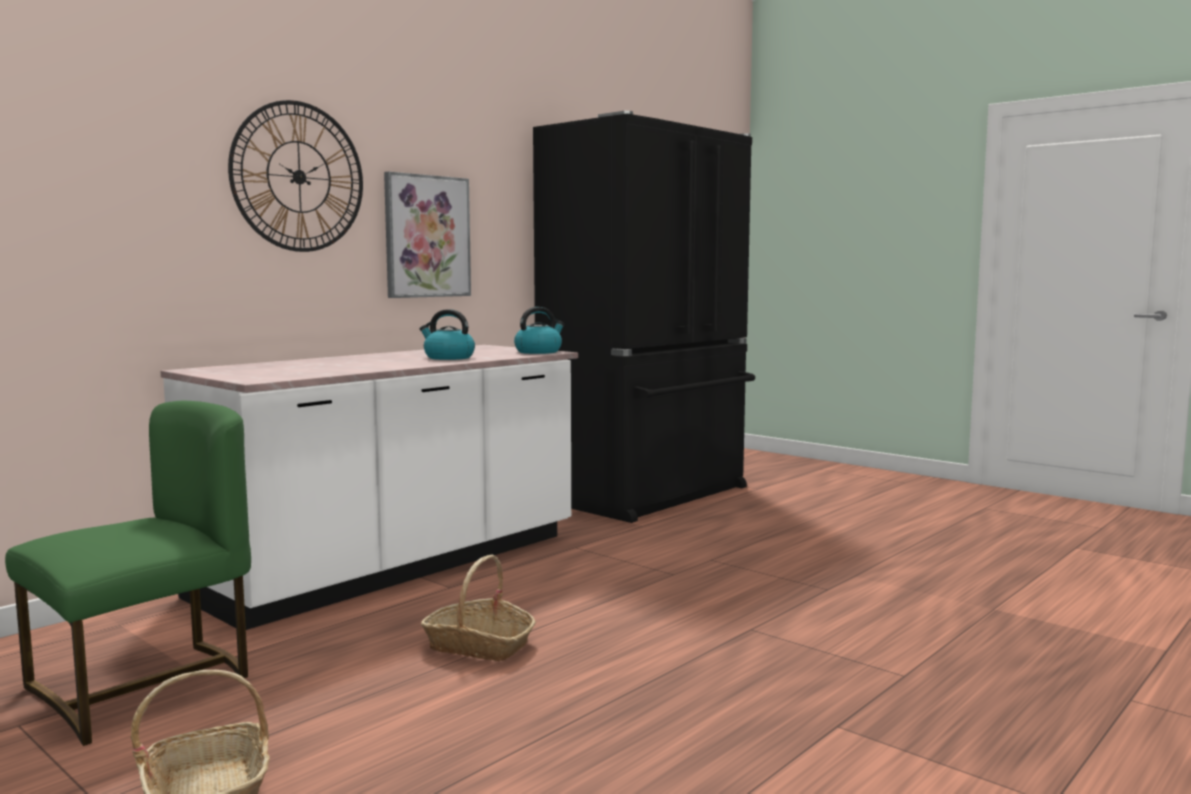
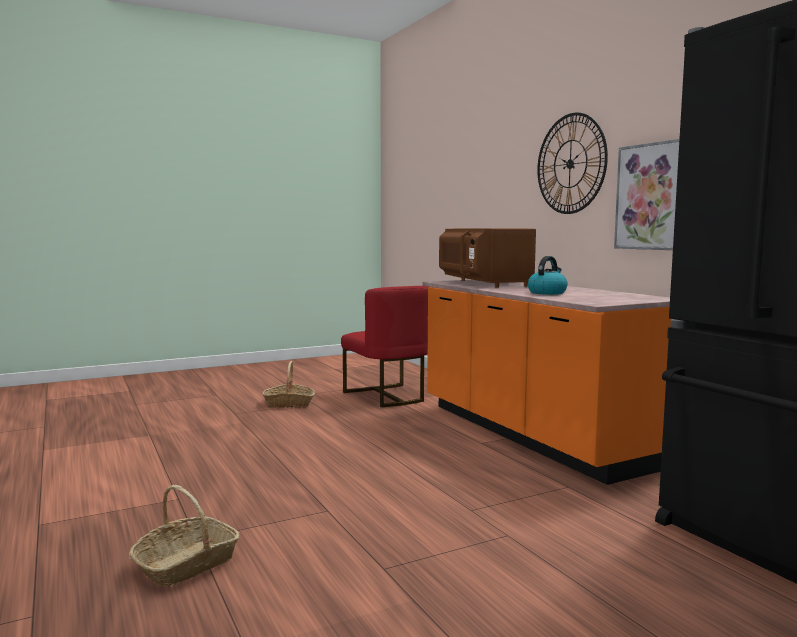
camera: 110 degrees right, 0 degrees up
(144, 686) = (387, 396): green chair -> red chair
(297, 369) = (483, 283): none -> brown microwave
(395, 566) = (532, 434): white counter -> orange counter
(479, 645) = (376, 441): basket -> basket (186, 564)
(539, 352) = (595, 301): kettle -> none

